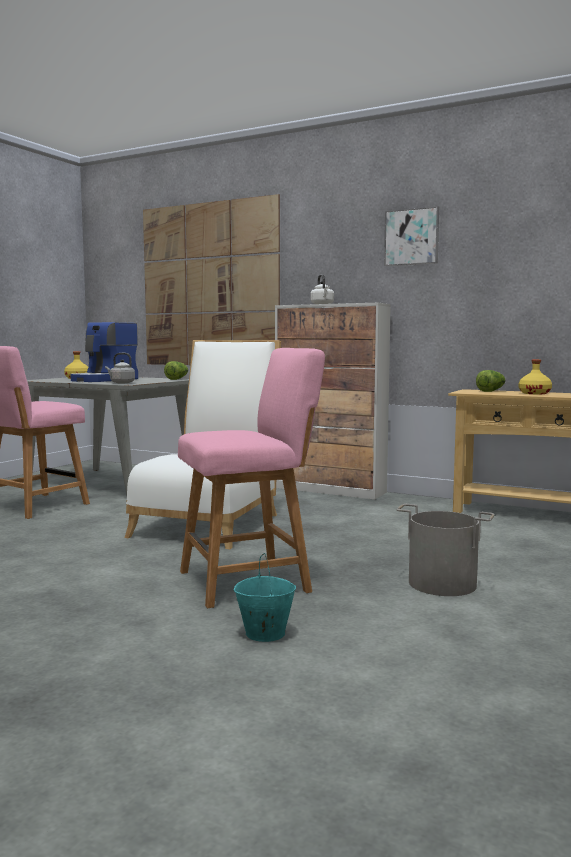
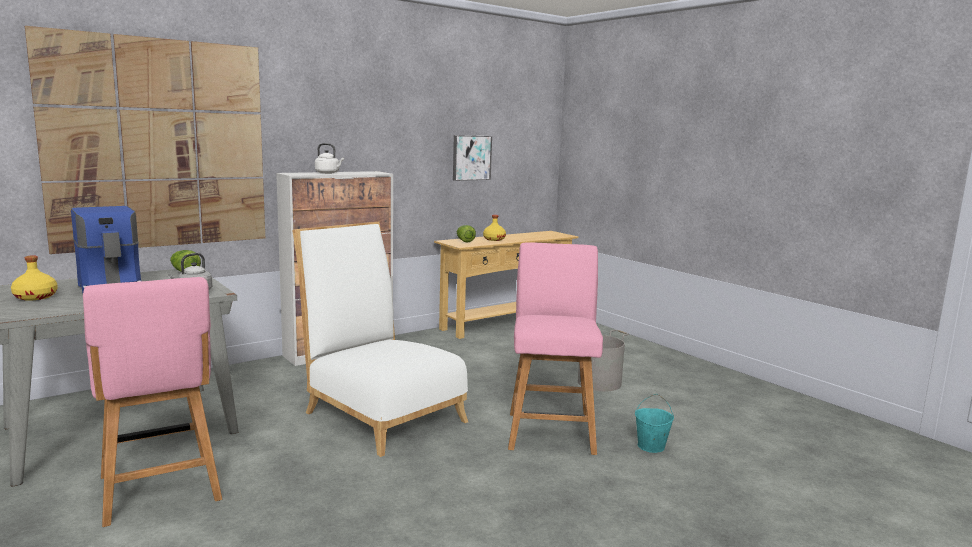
camera: 65 degrees left, 5 degrees up
(412, 237) = (392, 112): picture -> picture (471, 157)

